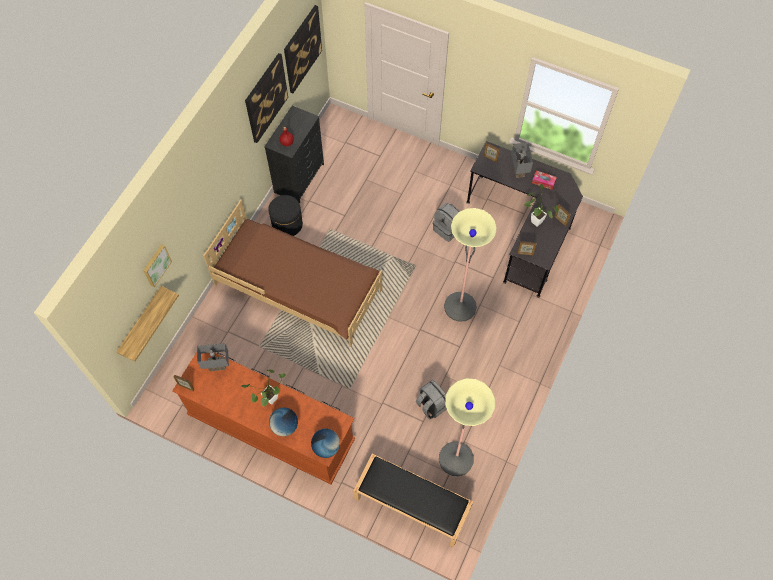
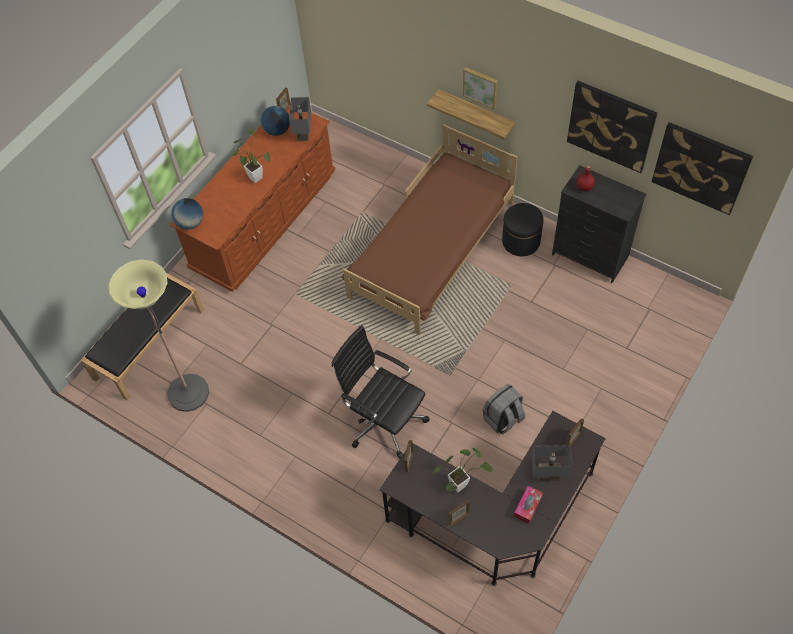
camera: 100 degrees right, 5 degrees down
(141, 322) = (350, 61): shelf -> shelf (476, 113)
(156, 265) = (388, 42): picture -> picture (481, 86)
(285, 426) = (222, 189): globe -> globe (277, 130)
(431, 405) = (258, 374): grey backpack -> none
(460, 307) = (384, 420): floor lamp -> black office chair

